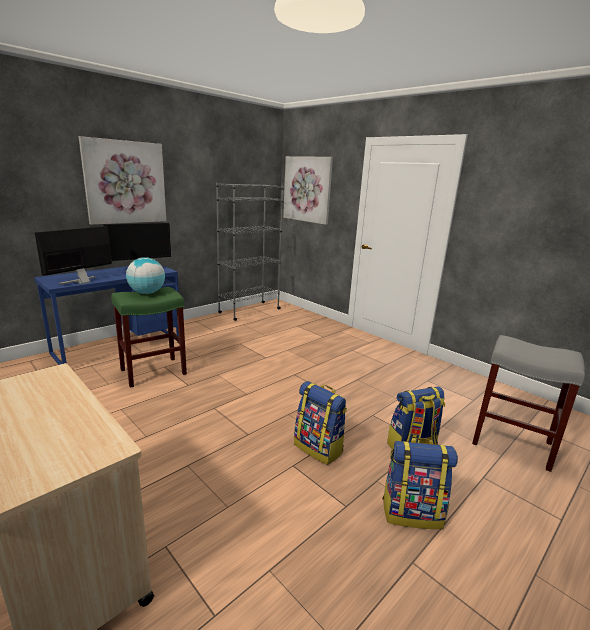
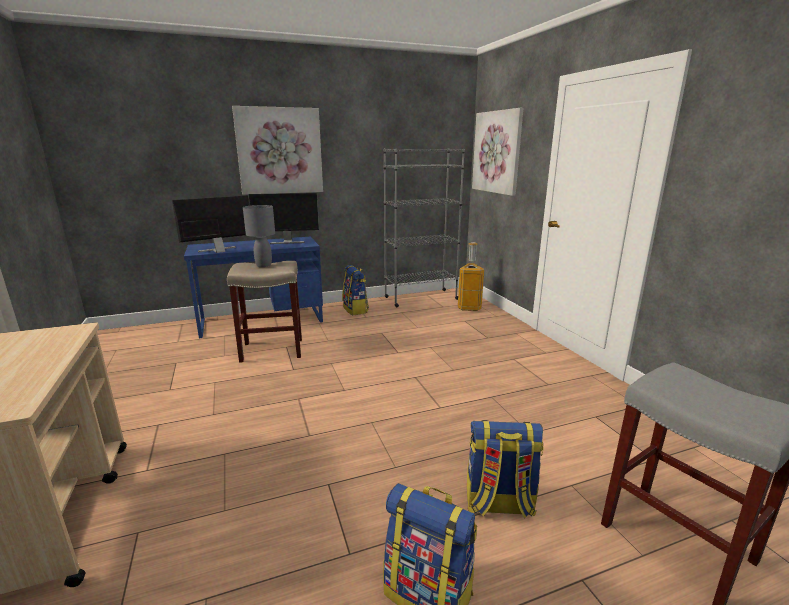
camera: 25 degrees right, 0 degrees up
(147, 293) = (263, 265): globe -> grey table lamp
(152, 372) = (271, 350): green stool -> beige stool
(293, 315) = (469, 307): none -> trash can
(319, 448) = (374, 471): backpack -> backpack (356, 310)

